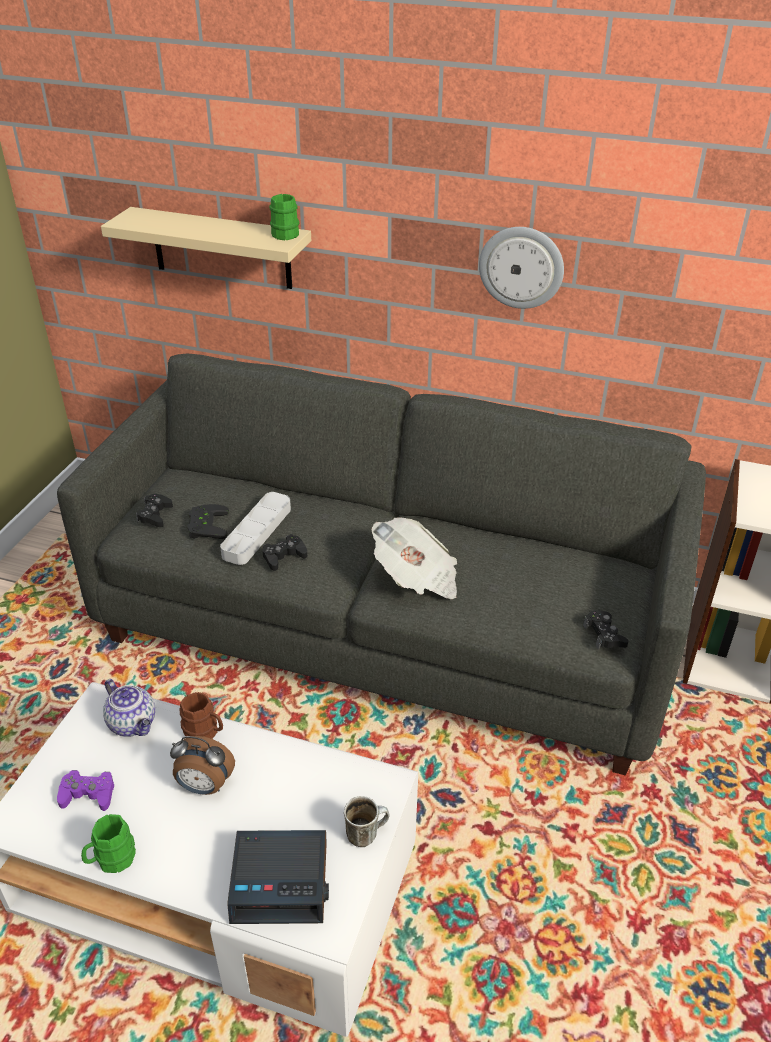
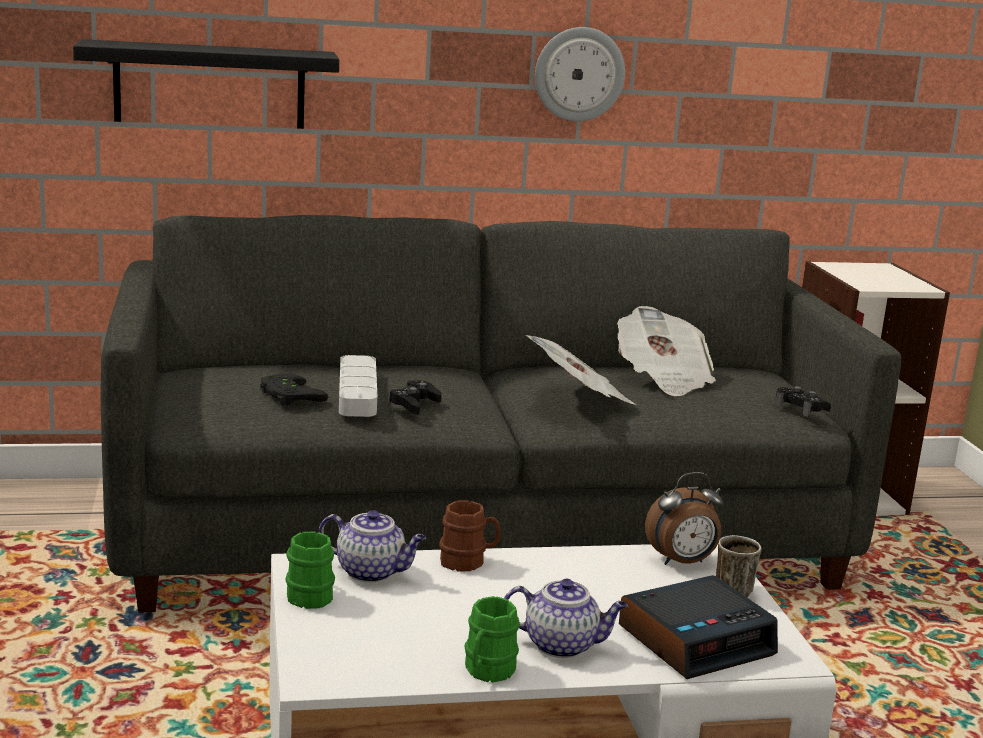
camera: 30 degrees left, 20 degrees down
(88, 794) = (389, 633): purple game controller -> none
(155, 515) = (208, 398): black game controller -> none
(184, 850) = (562, 645): none -> teapot
(204, 786) = (521, 597): alarm clock -> alarm clock (682, 562)
(221, 248) = (210, 85): beige shelf -> black shelf
(287, 233) = (312, 51): green mug -> green mug (309, 593)
(514, 565) = (663, 378): none -> newspaper

